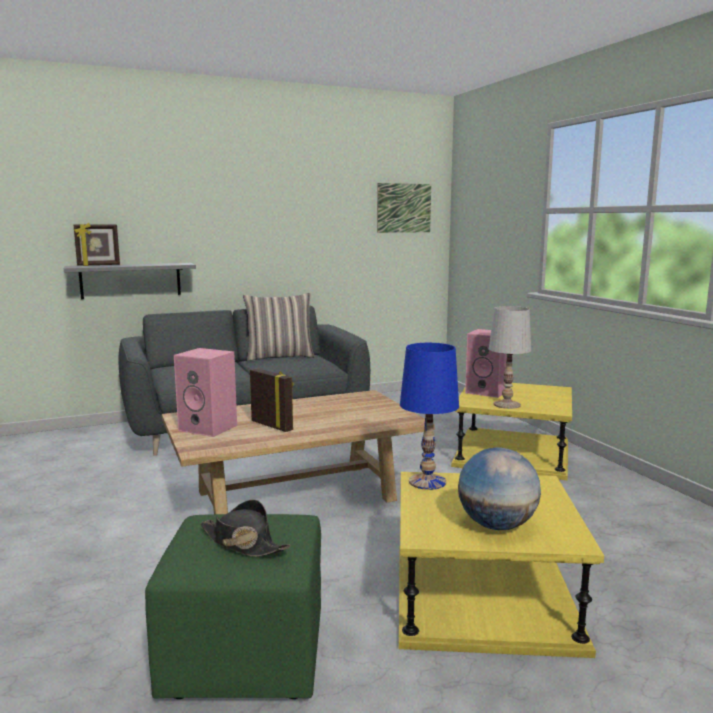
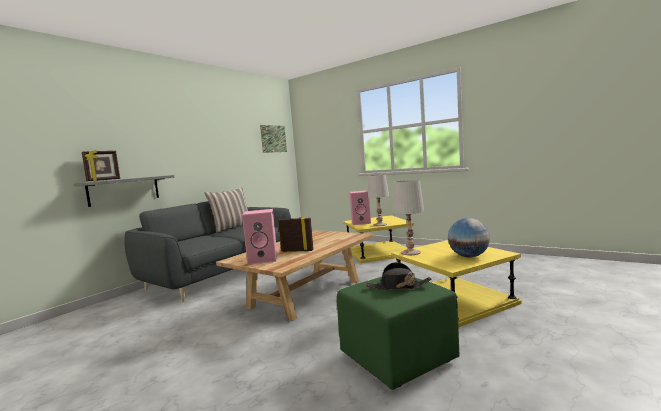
camera: 30 degrees left, 5 degrees down
(427, 482) = (410, 252): blue table lamp -> white table lamp

